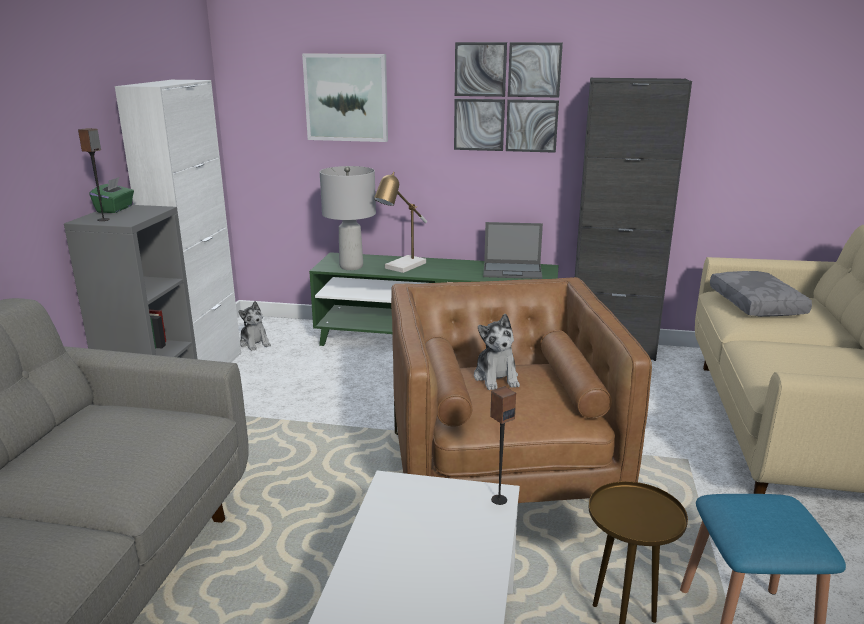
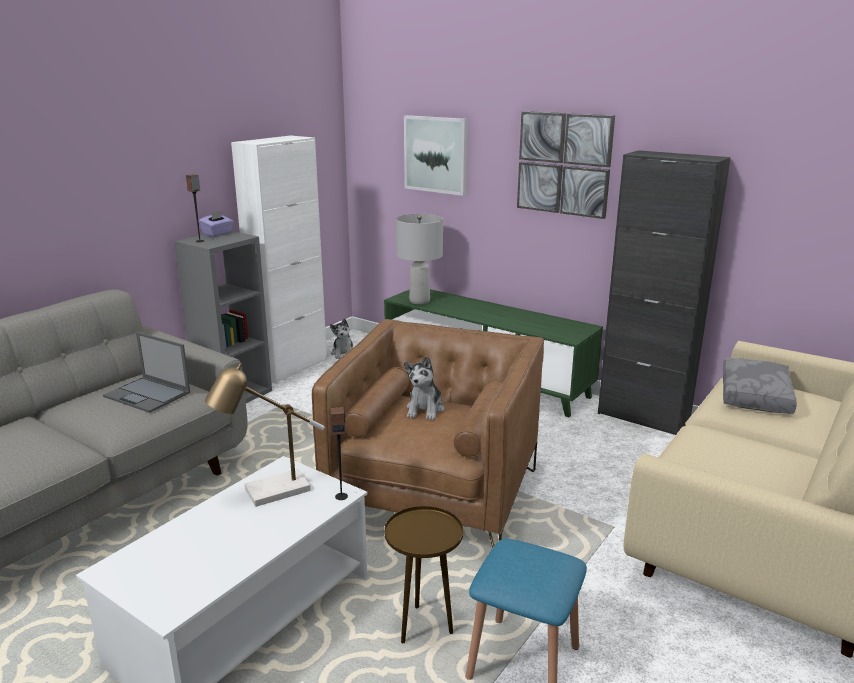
camera: 25 degrees right, 0 degrees up
(115, 209) = (217, 234): green tissue box -> purple tissue box
(402, 267) = (460, 308): table lamp -> table lamp (269, 493)
(513, 271) = (552, 325): laptop -> laptop (148, 395)

